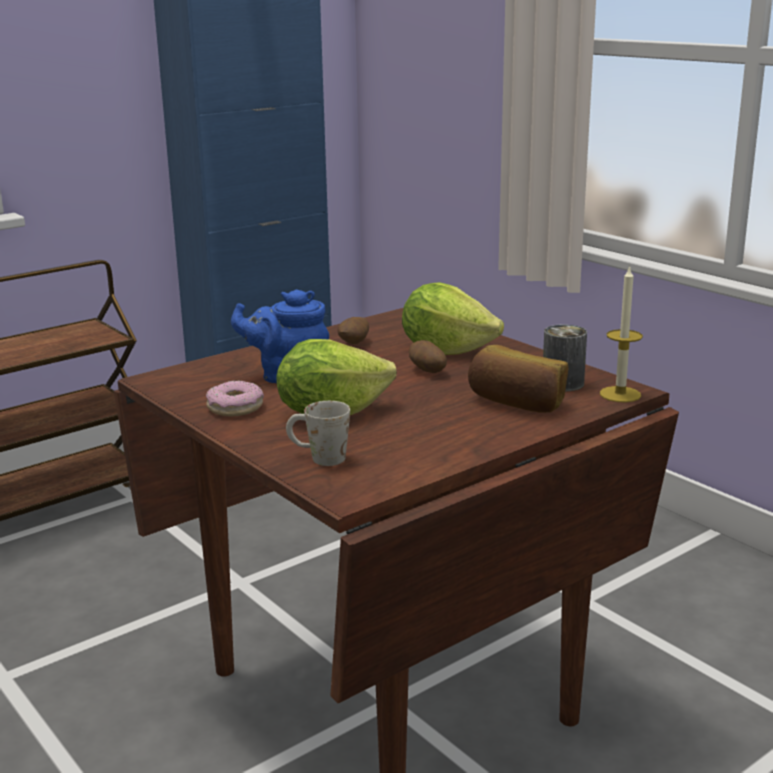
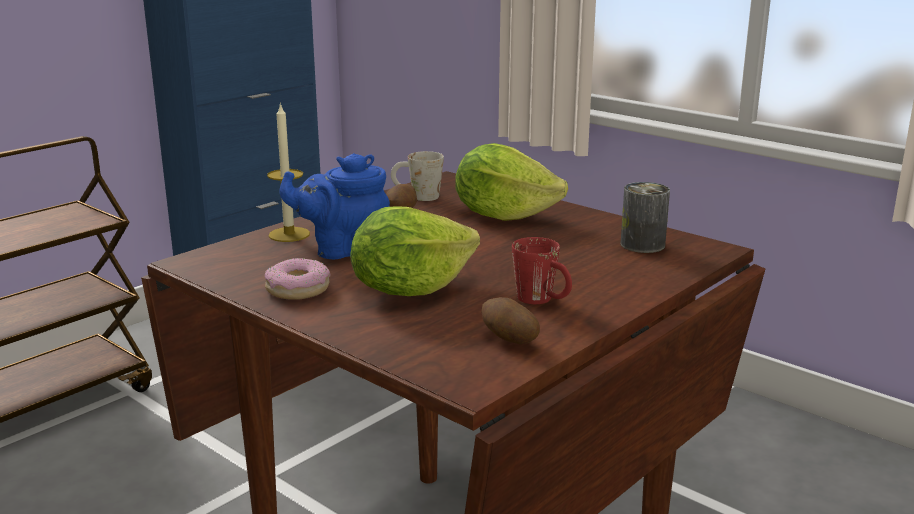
camera: 10 degrees left, 0 degrees up
(318, 457) = (418, 341): white mug -> white mug (417, 197)
(427, 371) = (494, 238): potato -> potato (509, 340)
(443, 429) = (543, 301): none -> red mug
(517, 402) = (606, 267): bread -> none
(620, 394) = (707, 253): candle -> candle (289, 234)

